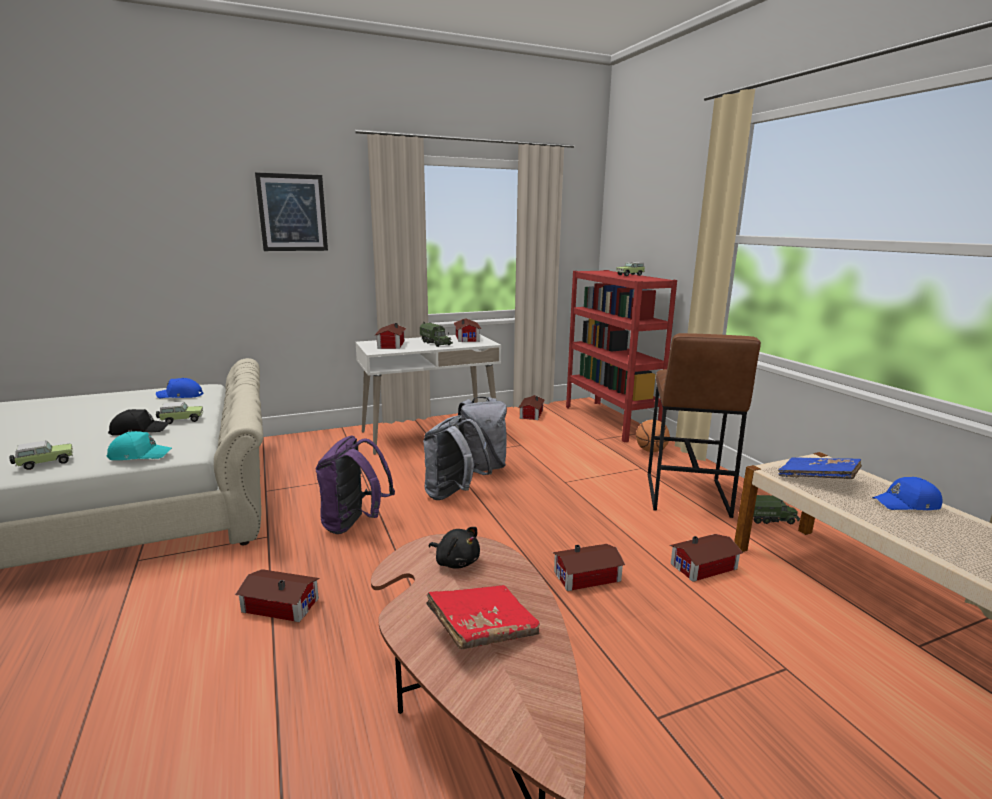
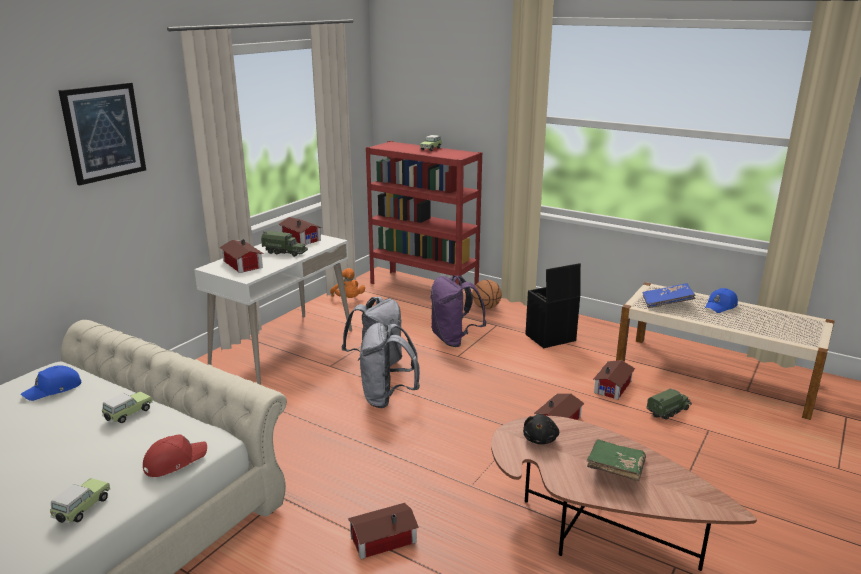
camera: 35 degrees left, 5 degrees up
(139, 430) = (111, 440): black cap -> none
(139, 455) = (174, 461): turquoise cap -> red cap
(354, 524) = (342, 455): purple backpack -> purple backpack (454, 340)
(456, 561) = (540, 439): black plush toy -> black plush toy turned 105 degrees clockwise
(483, 629) = (614, 470): red book -> green book
(530, 414) = (348, 299): toy house -> orange plush toy
(687, 495) = (550, 338): brown stool -> black storage box
(768, 519) = (613, 339): toy truck -> toy truck (668, 411)

